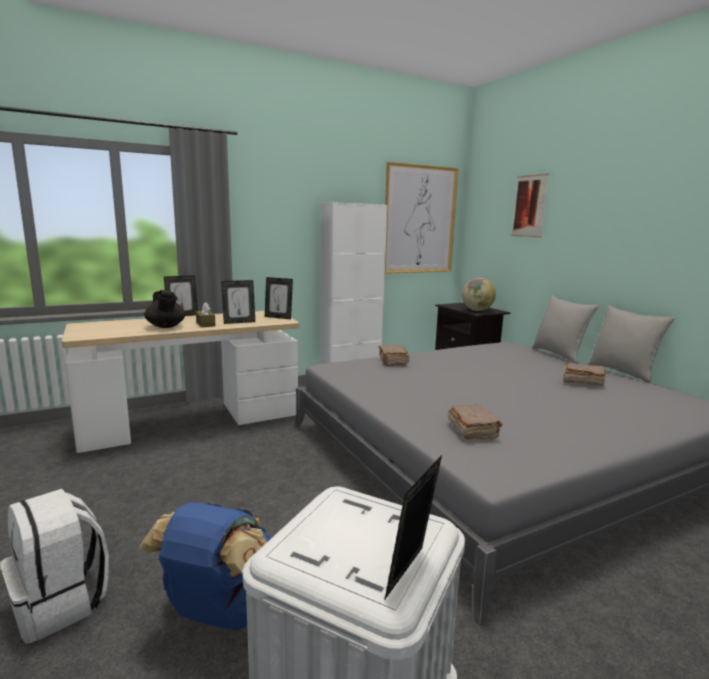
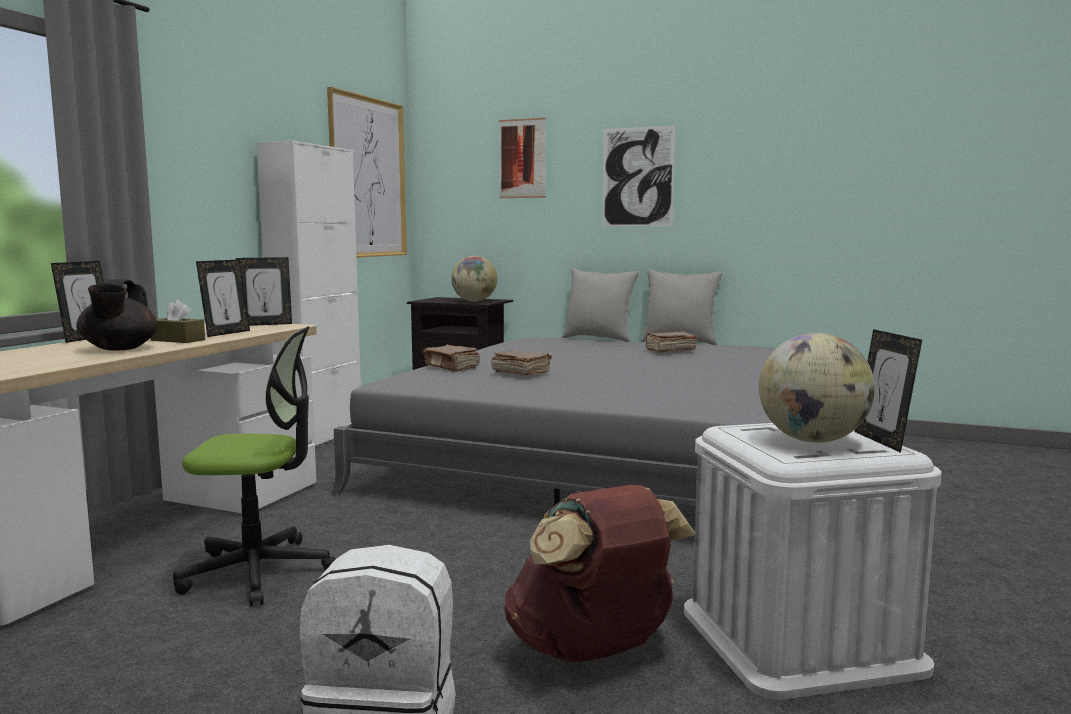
camera: 40 degrees left, 5 degrees down
(166, 326) = (119, 349): black teapot -> black teapot turned 60 degrees clockwise
(188, 464) = (258, 572): none -> office chair
(224, 613) = (593, 650): blue backpack -> brown backpack
(353, 541) = (813, 440): none -> globe
(472, 430) = (669, 395): brown book -> brown book (520, 373)
(612, 224) = (637, 177): none -> picture

